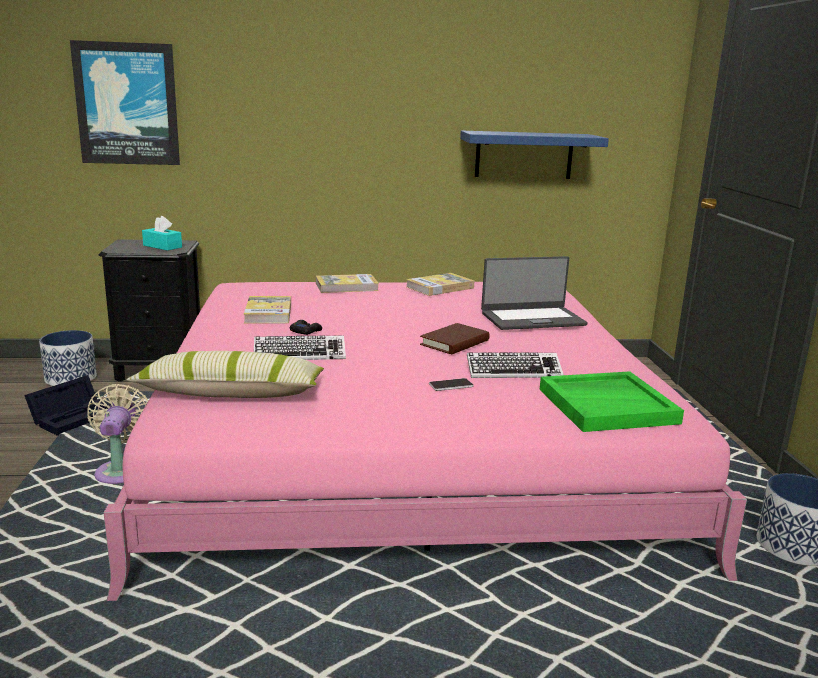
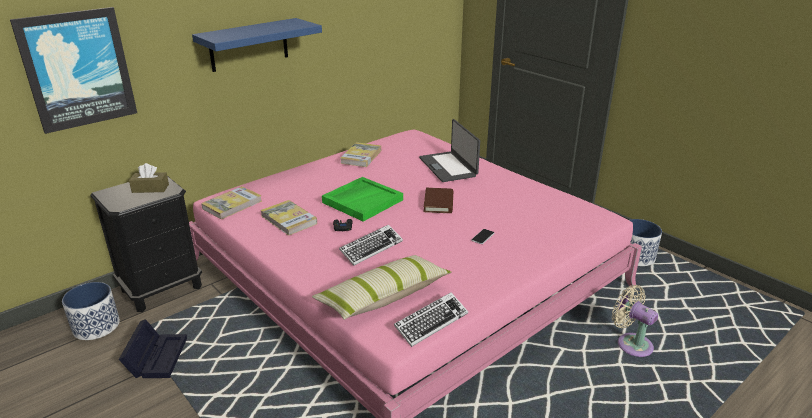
camera: 35 degrees left, 10 degrees up
(121, 470) = (262, 379): beige fan -> beige fan (631, 343)
(162, 246) = (150, 188): turquoise tissue box -> brown tissue box
(346, 287) = (298, 175): book -> book (232, 205)
(513, 371) = (495, 213): keyboard -> keyboard (431, 322)
(524, 155) = (381, 44): blue shelf -> blue shelf (249, 45)
(532, 319) = (448, 167): laptop -> laptop turned 120 degrees clockwise
(607, 405) = (565, 219): green tray -> green tray (362, 201)

